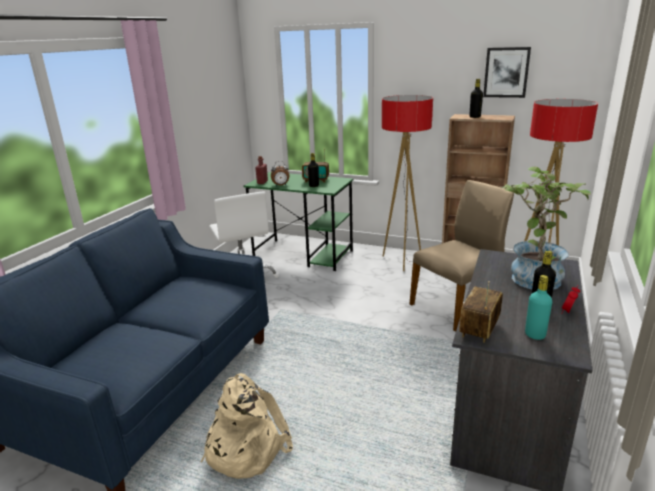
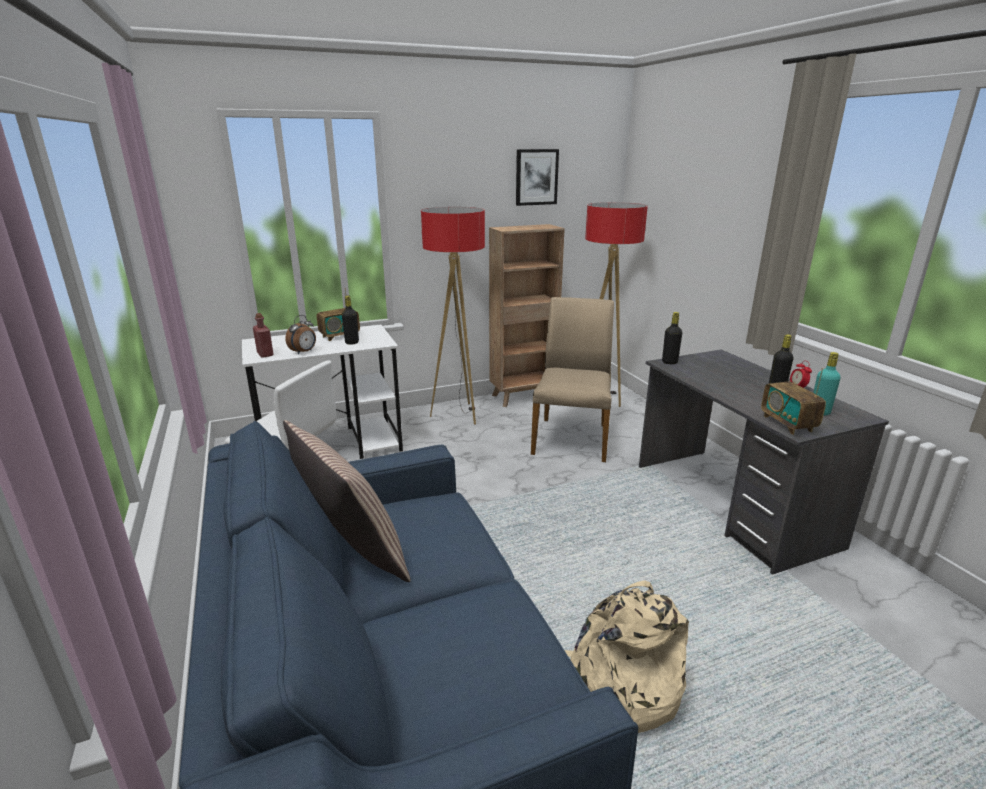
camera: 45 degrees left, 0 degrees up
(159, 293) = (352, 554): none -> pillow
(304, 255) = (333, 446): green desk -> white desk
(474, 117) = (521, 228): black bottle -> black bottle (669, 362)
(533, 276) = (724, 370): potted plant -> none

